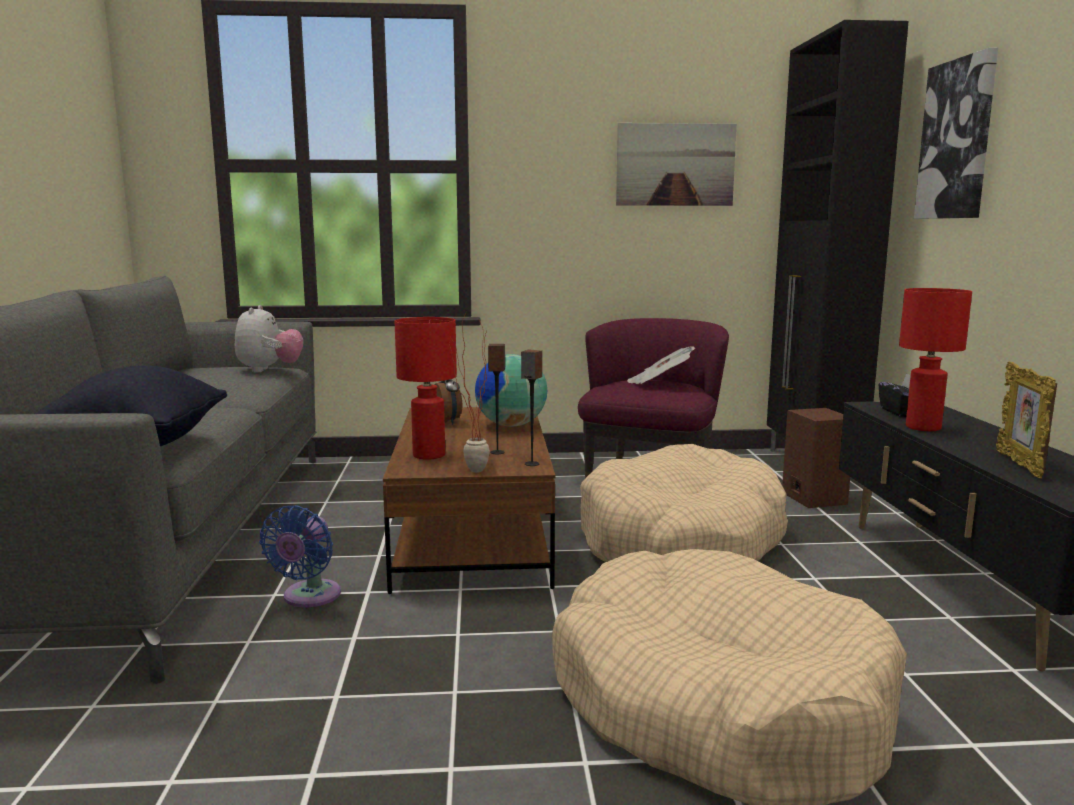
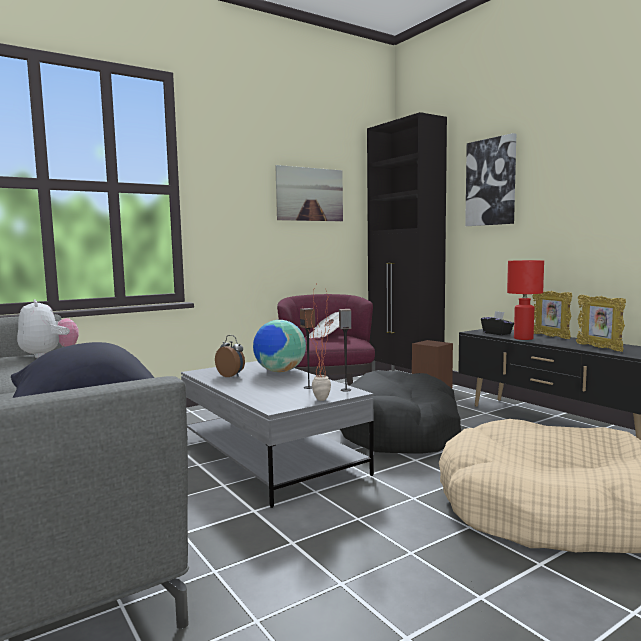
camera: 30 degrees left, 5 degrees down
(309, 597) = (214, 527): blue fan -> none
(429, 455) = (268, 396): red table lamp -> none
(472, 534) = (269, 456): brown coffee table -> grey coffee table
(680, 540) = (400, 431): beige dog bed -> black dog bed
(985, 431) = (550, 336): none -> picture frame

